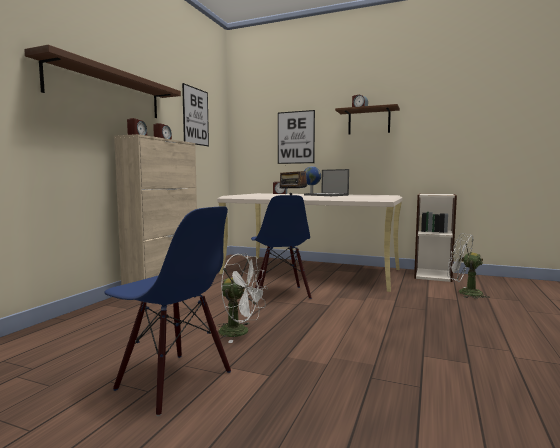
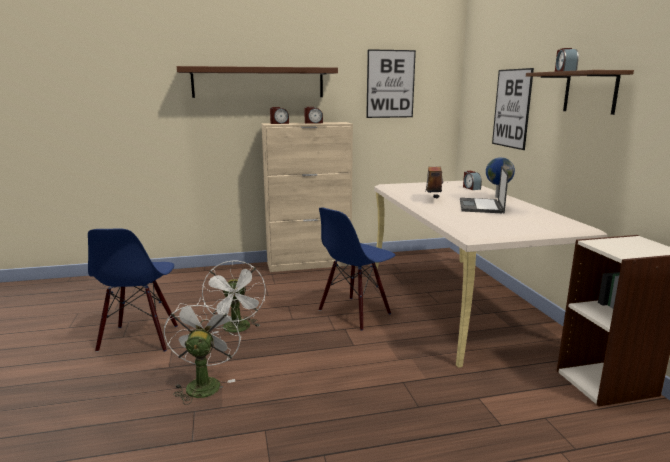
camera: 55 degrees right, 10 degrees up
(464, 292) = (551, 426): white fan -> white fan (203, 383)

